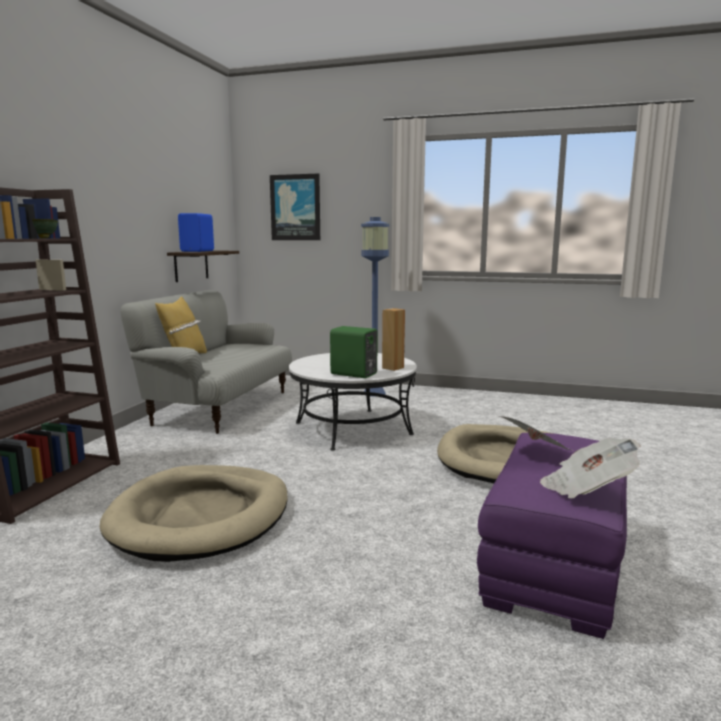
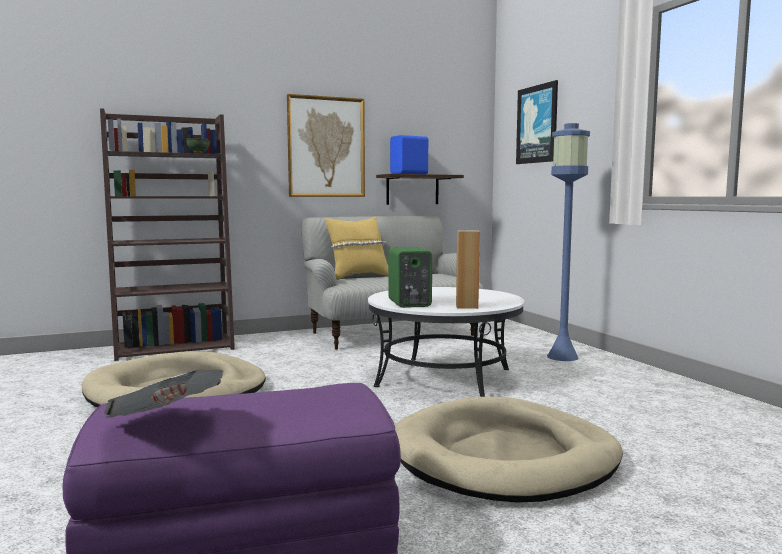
camera: 50 degrees right, 5 degrees down
(128, 224) = (326, 147): none -> picture
(536, 452) = (267, 391): newspaper -> none

